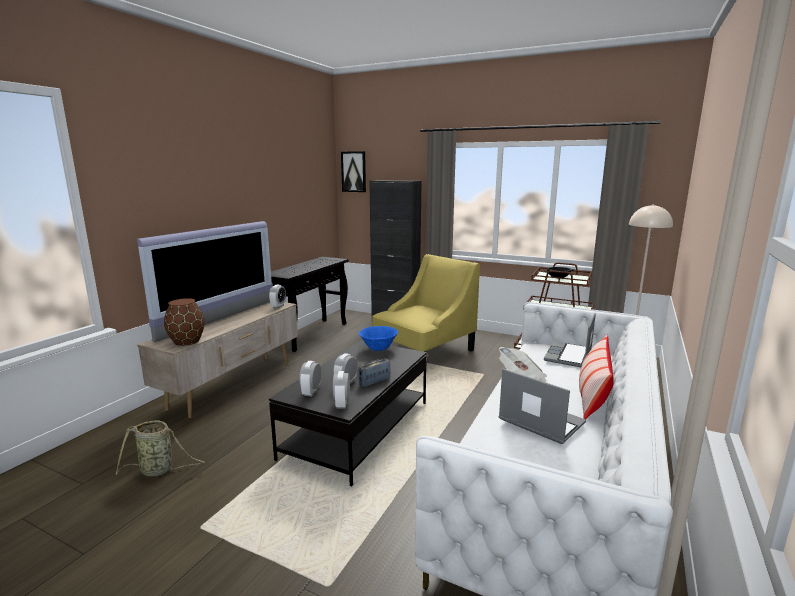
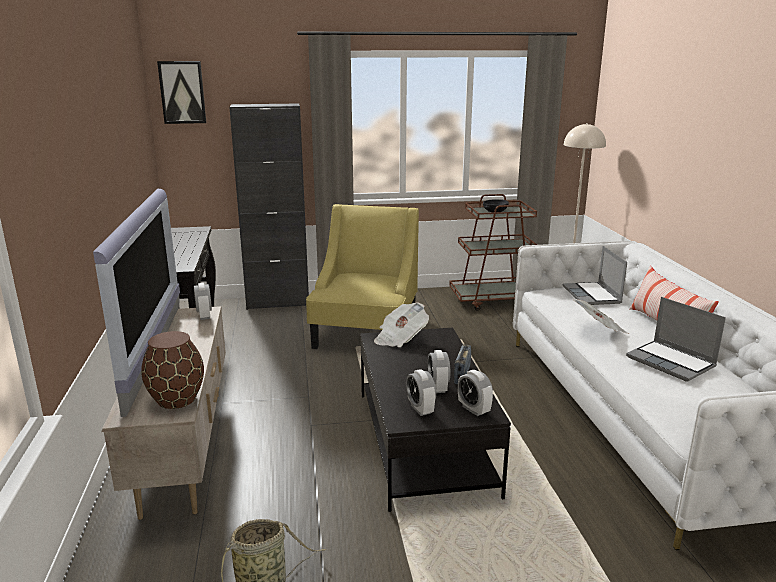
camera: 35 degrees left, 5 degrees up
(378, 349) = (400, 338): blue bowl -> newspaper
(539, 422) = (672, 362): laptop -> laptop turned 135 degrees counterclockwise

